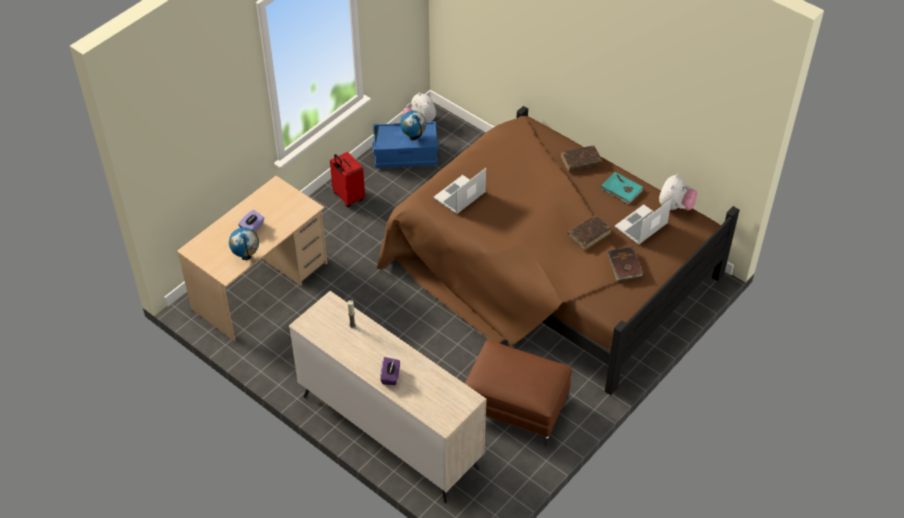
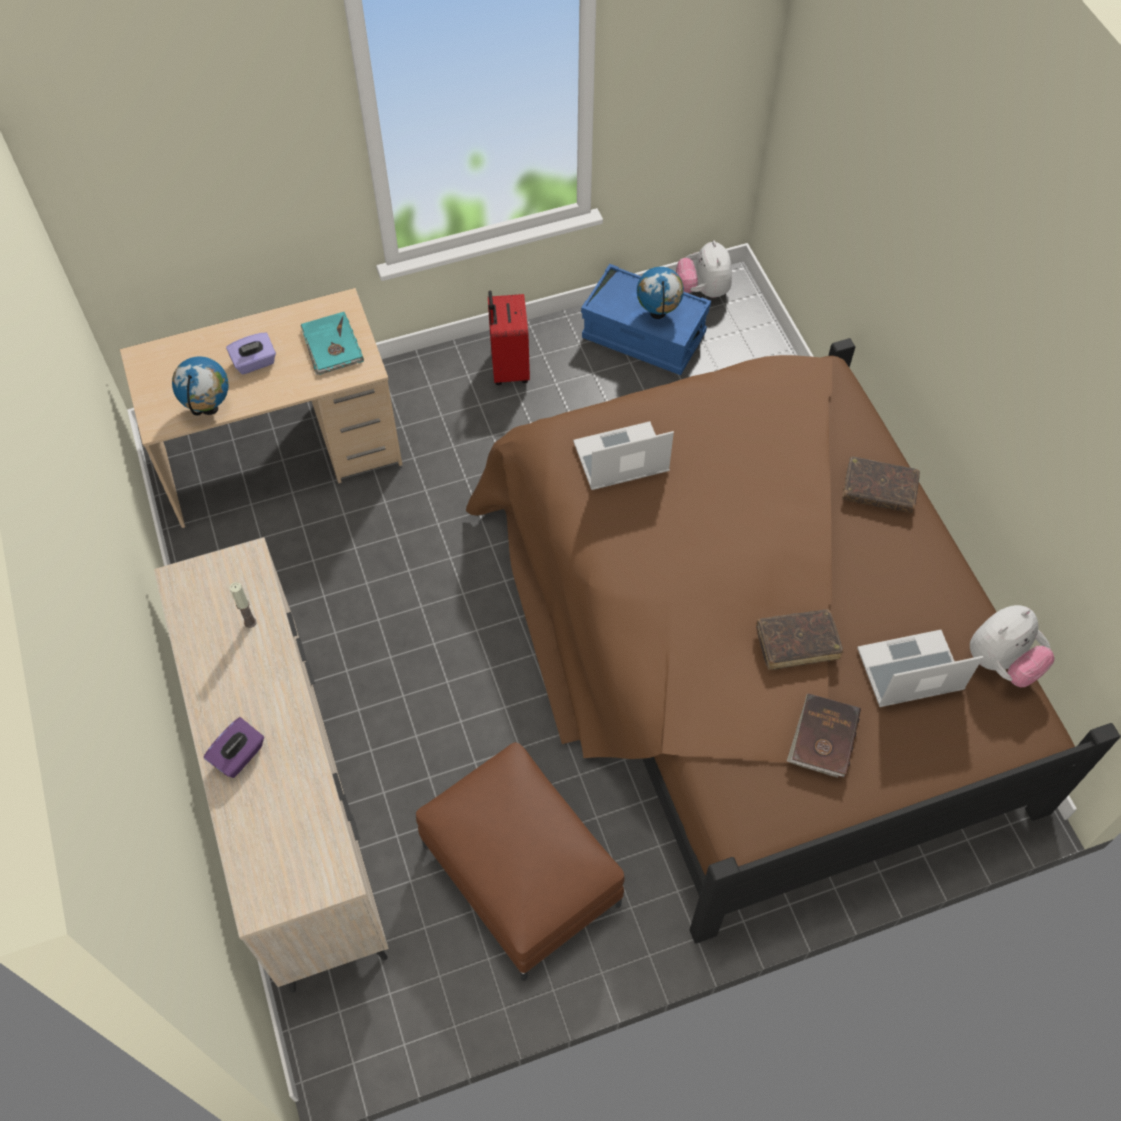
camera: 30 degrees right, 10 degrees up
(621, 189) = (919, 579): turquoise book -> turquoise book (331, 346)

